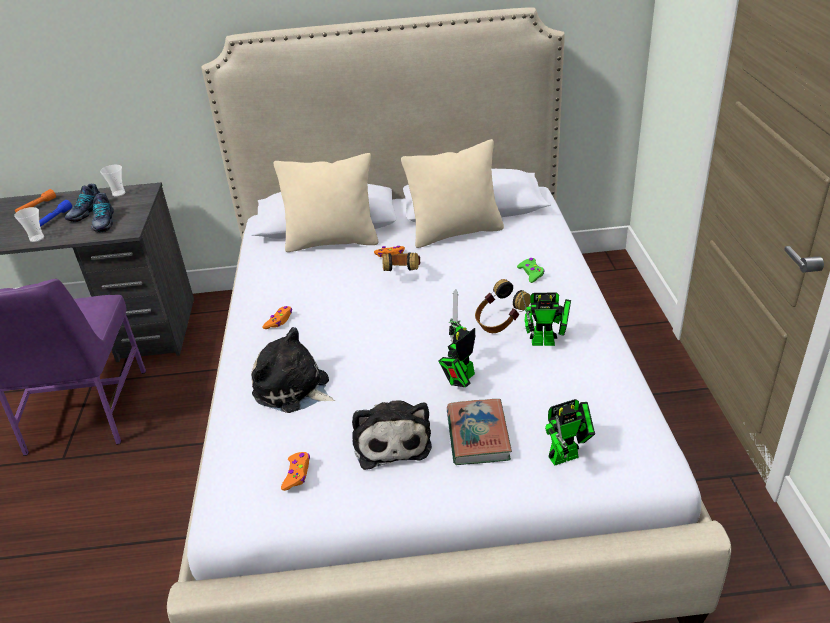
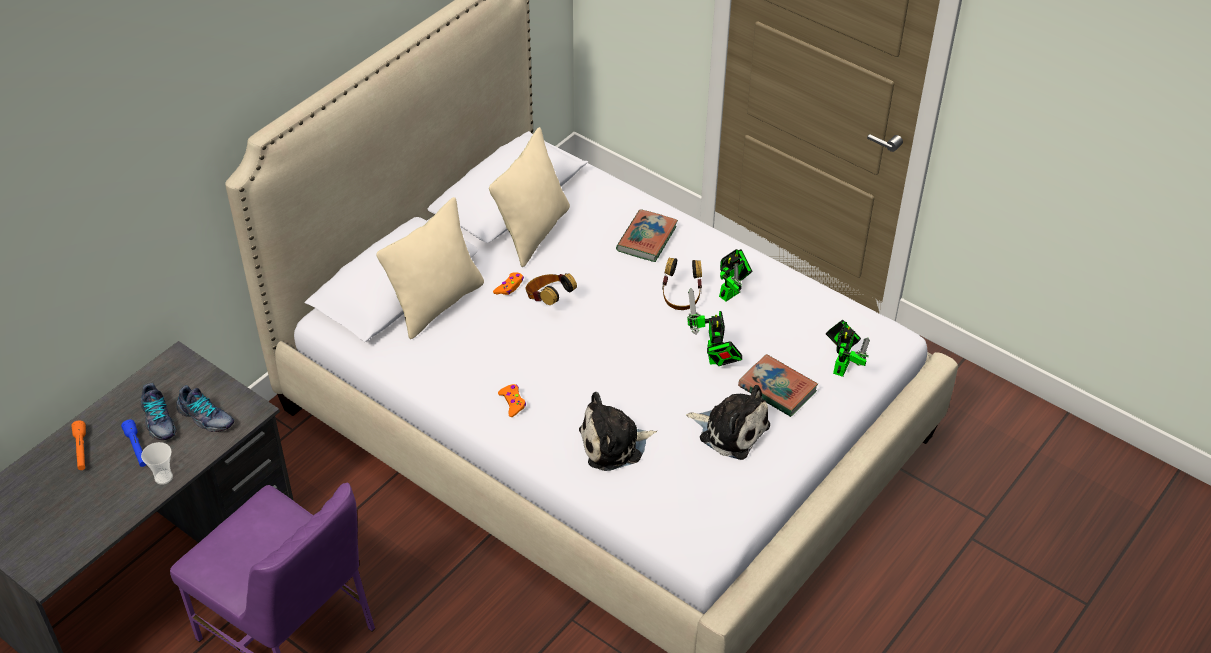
camera: 50 degrees left, 10 degrees up
(119, 193) = (154, 380): cup -> none
(297, 474) = (708, 493): orange game controller -> none
(531, 273) = (647, 239): green game controller -> book

